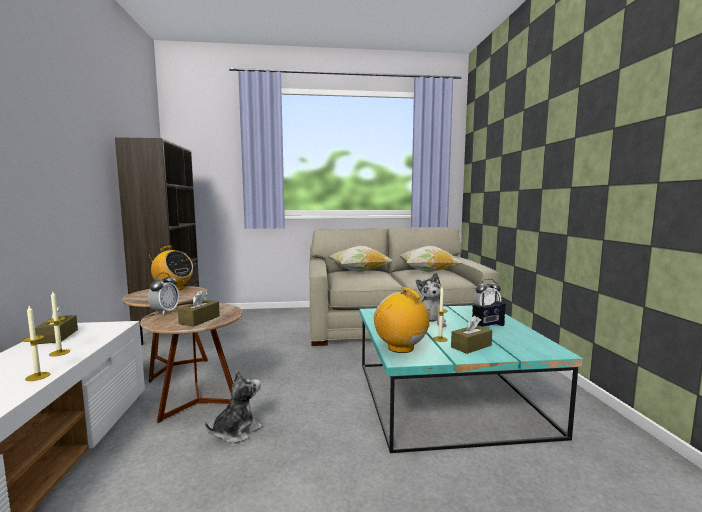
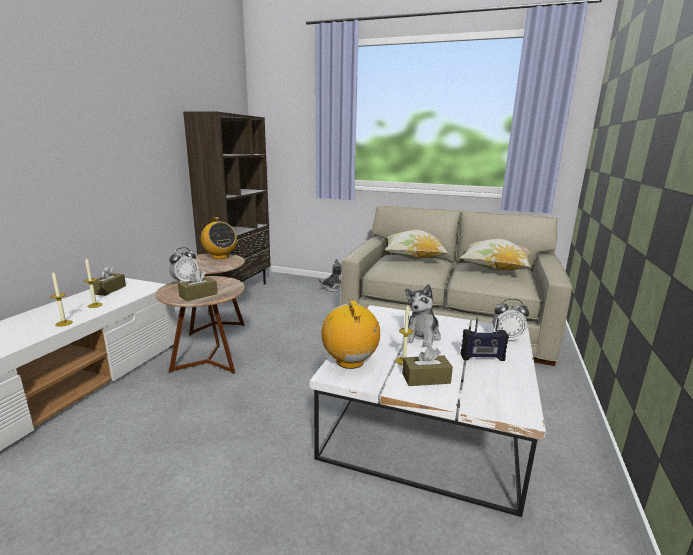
camera: 25 degrees right, 10 degrees up
(236, 431) = (213, 397): plush toy -> plush toy (333, 288)
(448, 395) = (428, 419): turquoise coffee table -> white coffee table

